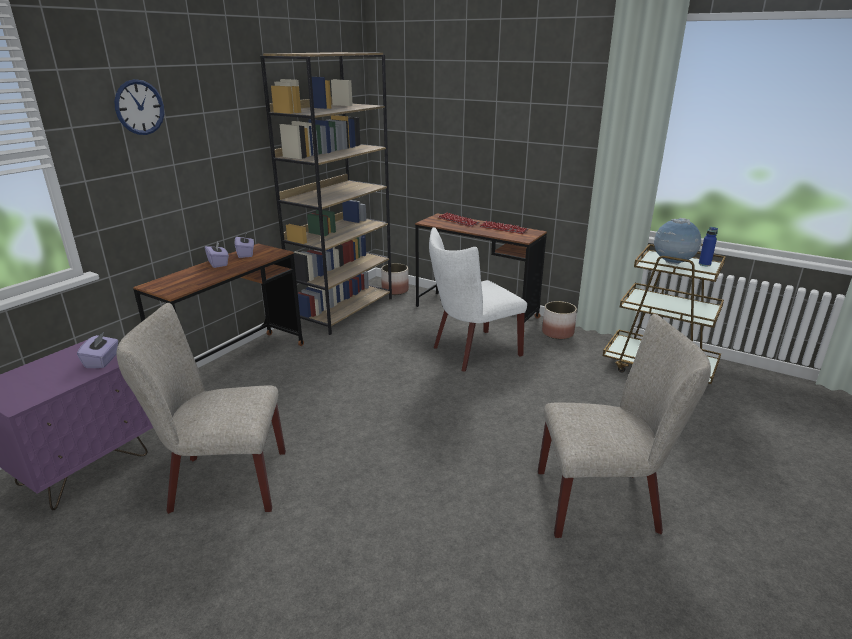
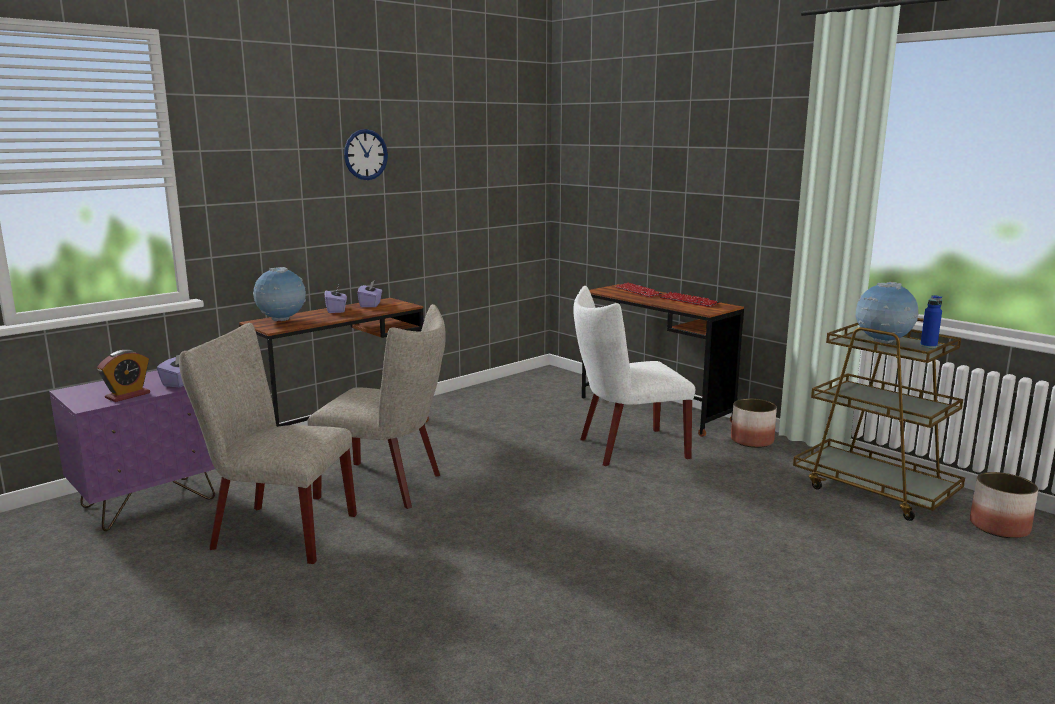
camera: 15 degrees right, 10 degrees down
(54, 385) = (128, 395): none -> alarm clock
(139, 107) = (271, 136): wall clock -> wall clock (365, 154)
(174, 281) = (282, 320): none -> globe
(343, 309) = (491, 393): brown bookcase -> none
(395, 290) = (564, 380): planter -> planter (999, 527)
(605, 501) = (712, 613): beige chair -> beige chair (388, 486)

